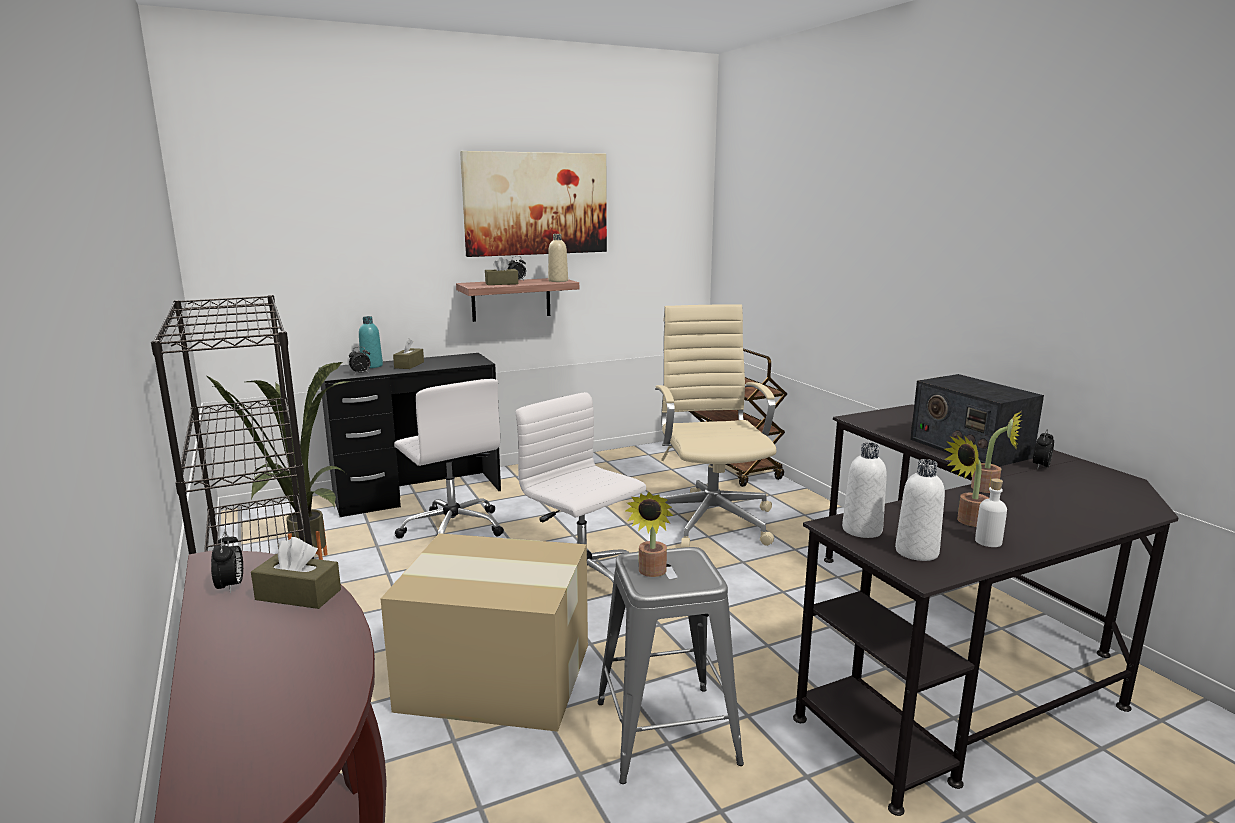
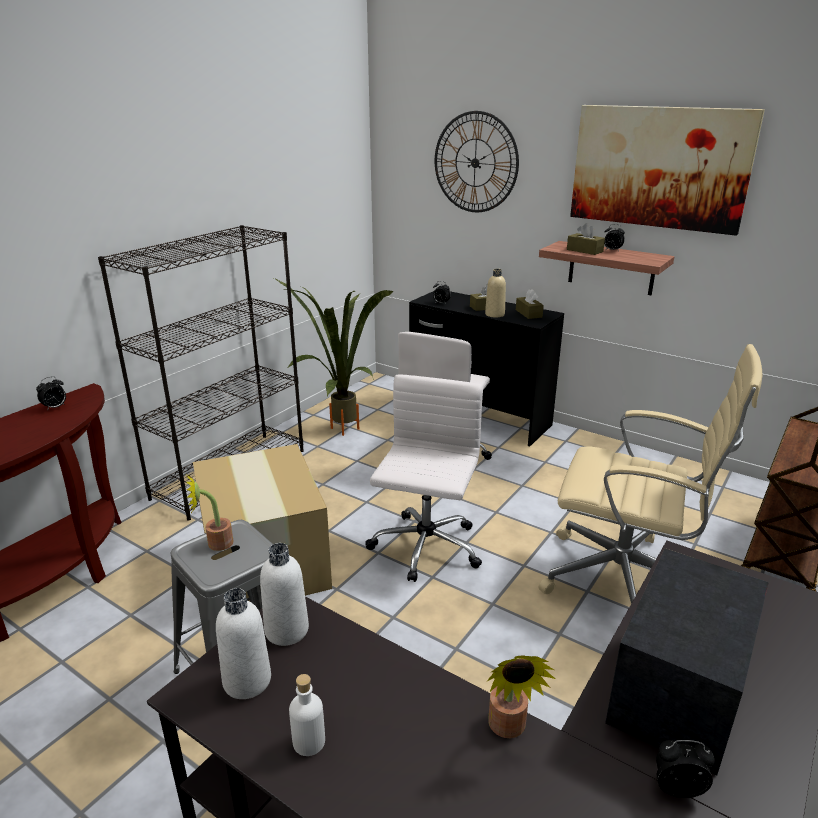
camera: 60 degrees right, 10 degrees up
(298, 595) = (49, 427): brown tissue box -> brown tissue box (528, 313)
(344, 214) = (475, 163): none -> wall clock
(371, 366) = (464, 299): turquoise bottle -> none
(558, 281) = (646, 260): beige bottle -> beige bottle (494, 314)
(710, 520) = (625, 580): beige office chair -> beige office chair turned 60 degrees clockwise
(967, 521) = (364, 715): potted plant -> none

